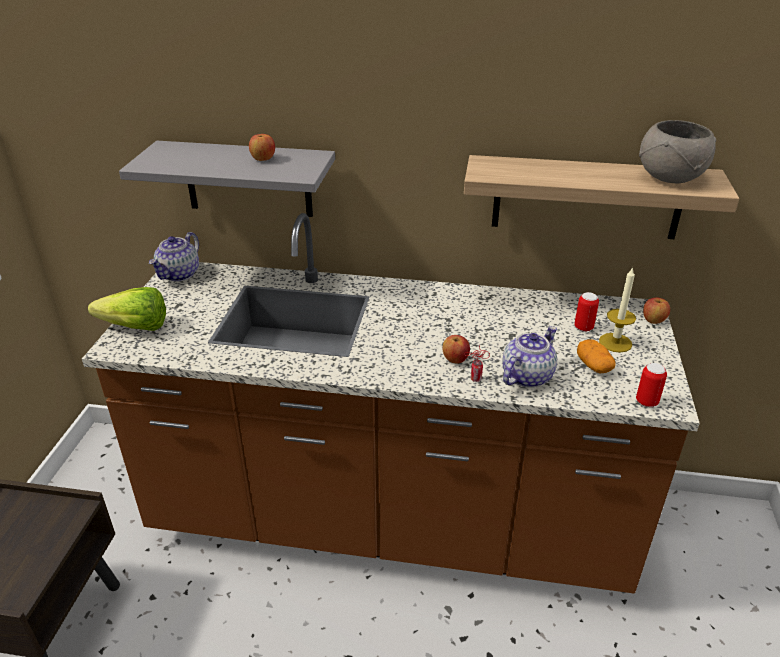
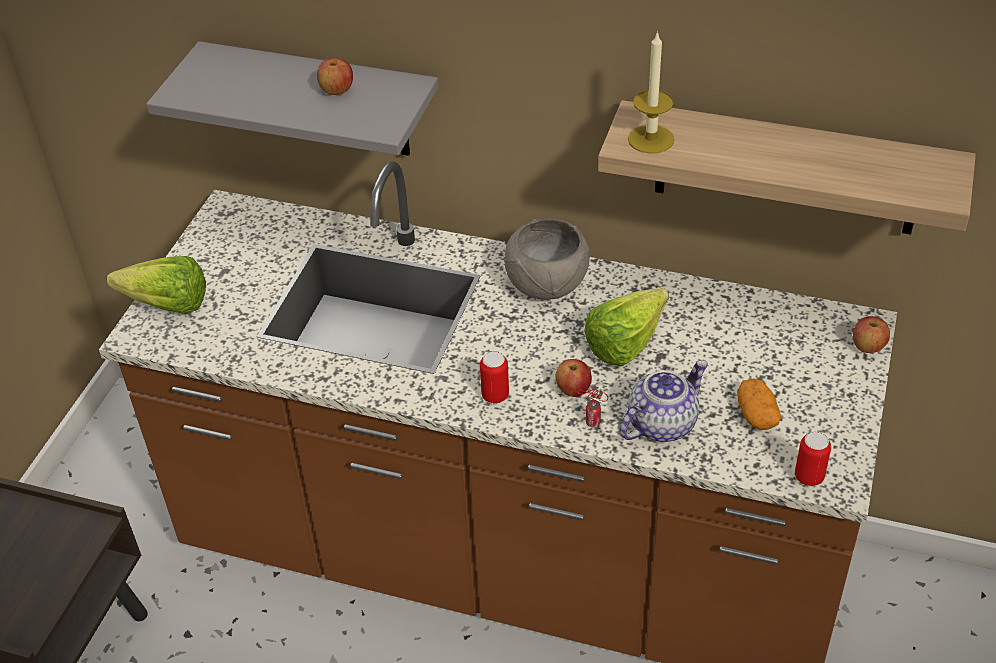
camera: 10 degrees right, 10 degrees up
(179, 274) = (228, 218): teapot -> none
(489, 327) = (632, 341): none -> lettuce
(583, 328) = (764, 351): can -> can (495, 396)
(615, 342) = (800, 380): candle -> candle (651, 139)
(669, 178) = (888, 167): grey bowl -> grey bowl (546, 285)

